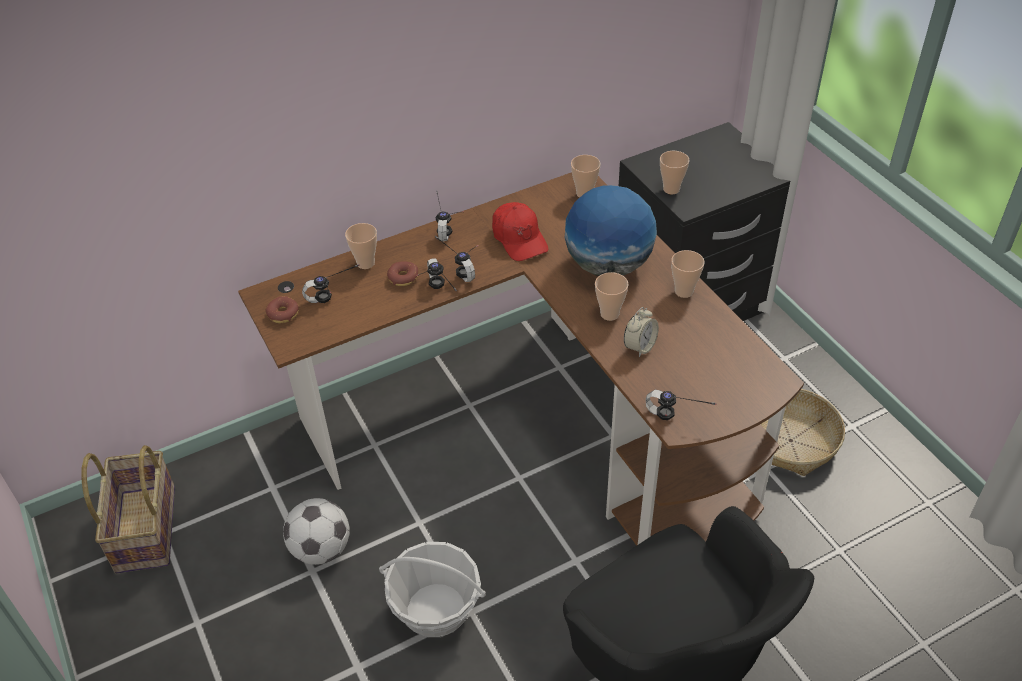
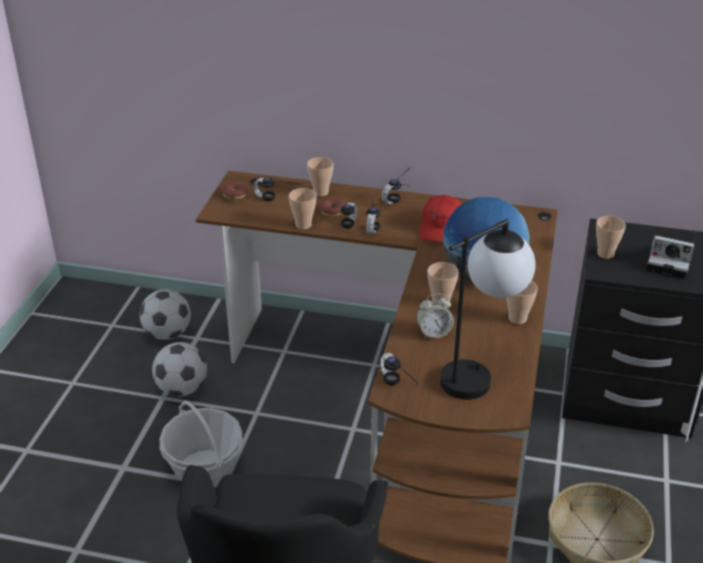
camera: 40 degrees right, 10 degrees down
(144, 528) = (105, 316): basket -> none
(237, 503) = (167, 334): none -> football
(584, 193) = (528, 223): cup -> cup (303, 225)
(717, 361) = (480, 373): none -> table lamp
(724, 169) = (672, 262): none -> camera

